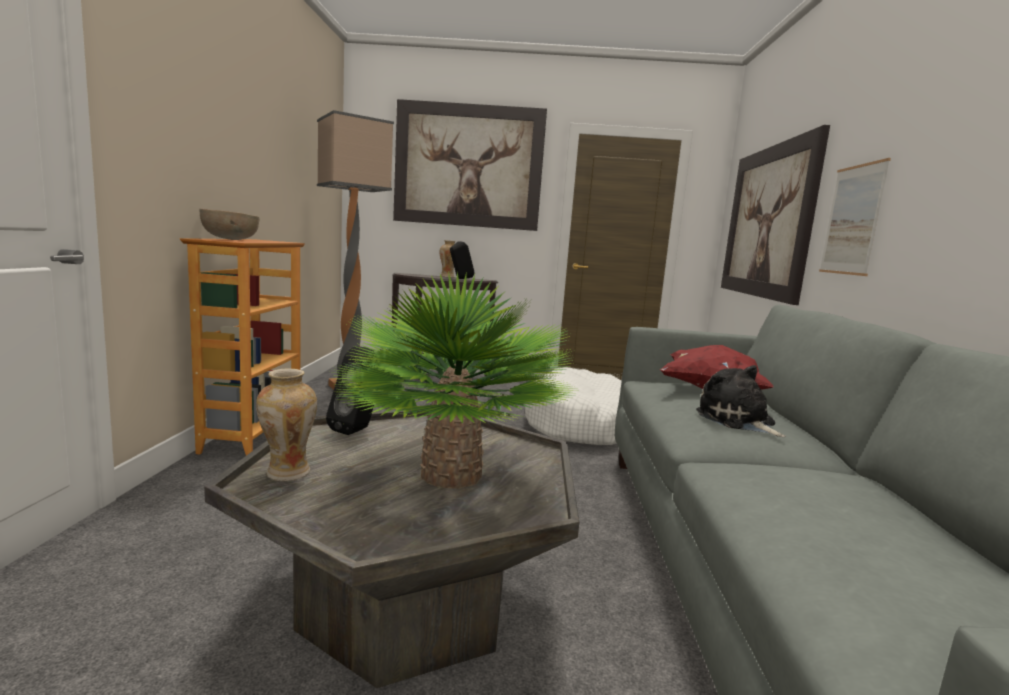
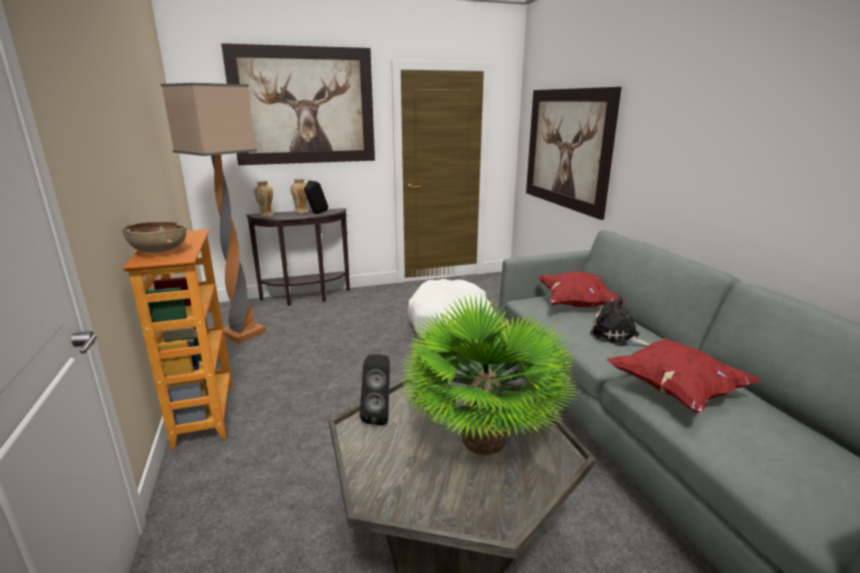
camera: 20 degrees left, 10 degrees up
(287, 473) = (379, 479): vase -> vase (266, 215)
(775, 482) = (675, 390): none -> red pillow
(852, 220) = (647, 166): picture -> none

